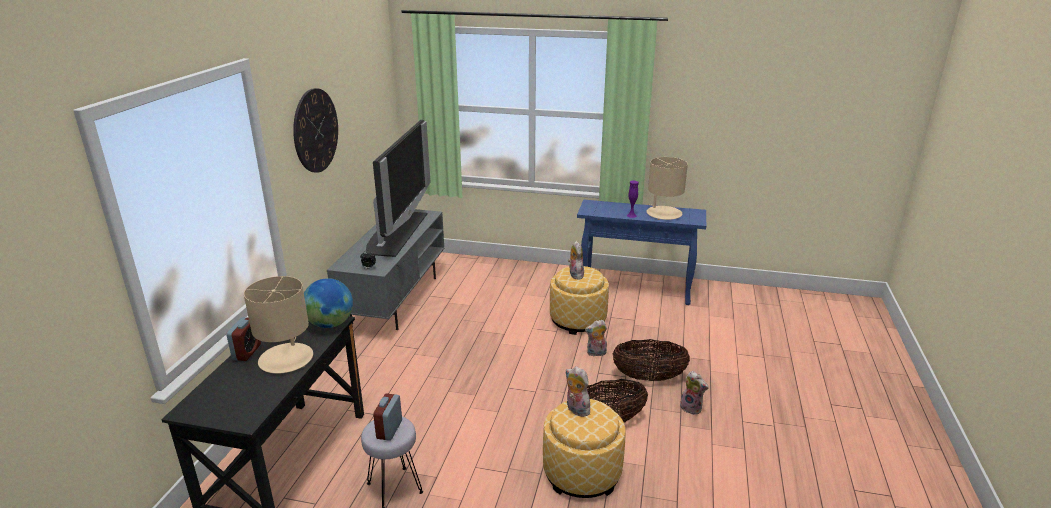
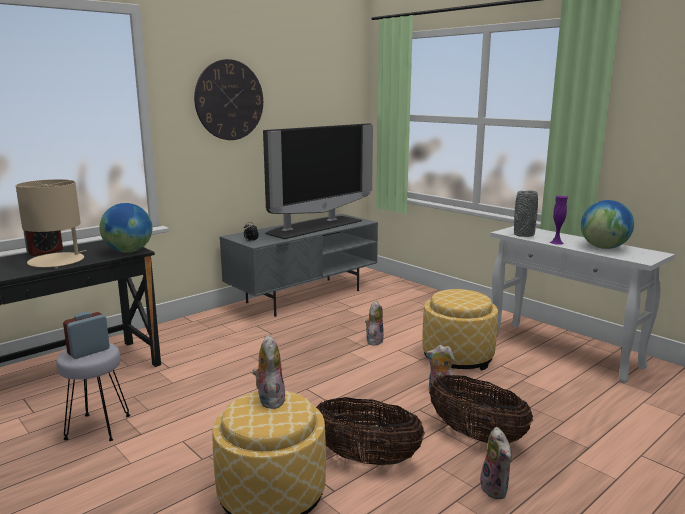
camera: 35 degrees right, 10 degrees down
(575, 275) = (455, 295): plush toy -> plush toy (374, 340)
(602, 212) = (524, 235): none -> grey vase
(636, 290) = (565, 351): blue console table -> white console table
(663, 213) = (604, 247): beige table lamp -> globe

